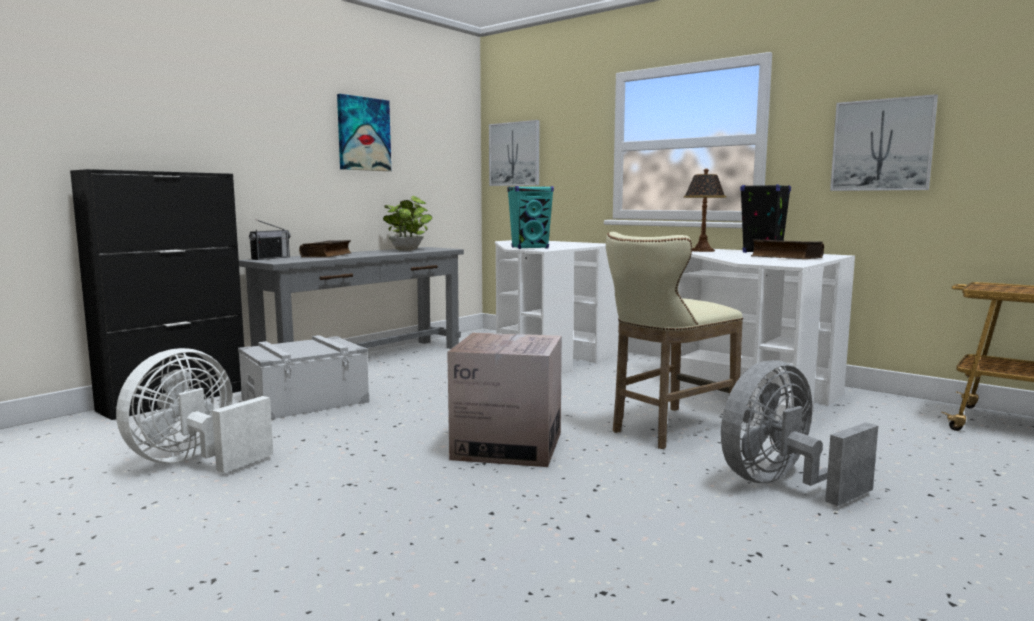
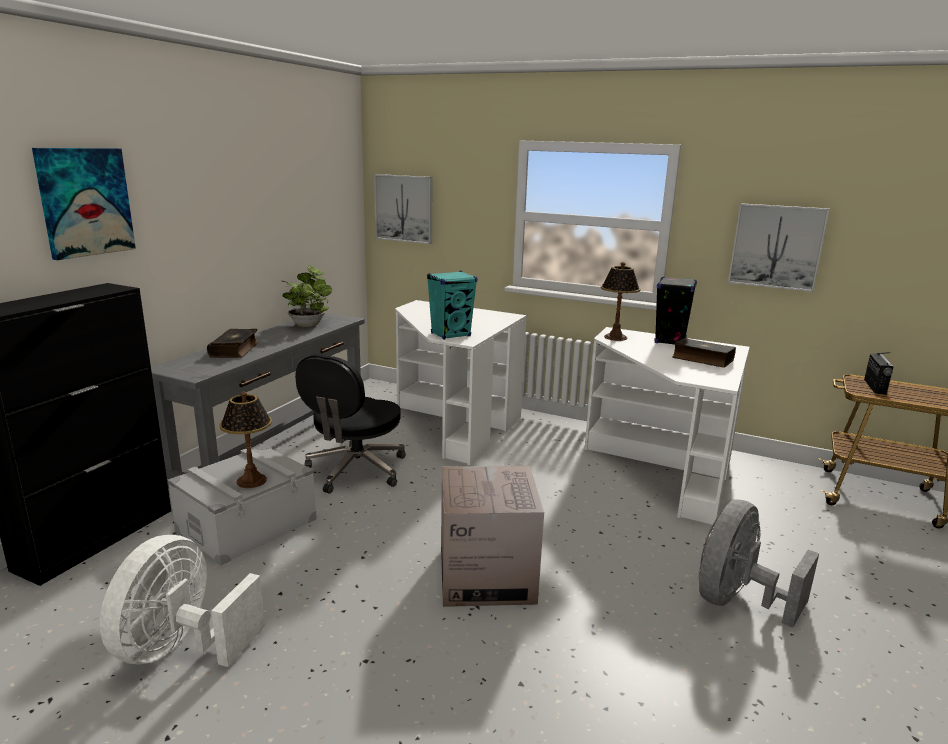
camera: 15 degrees left, 10 degrees up
(270, 258) = (176, 363): radio -> radio (875, 387)
(307, 351) = (251, 481): none -> table lamp
(363, 134) = (255, 204): picture -> picture (85, 202)
(427, 377) = (355, 470): none -> black office chair
(666, 429) = (613, 532): beige stool -> none

